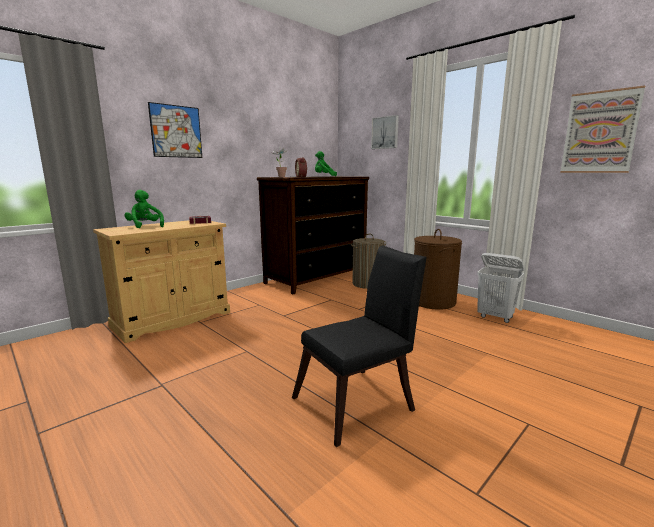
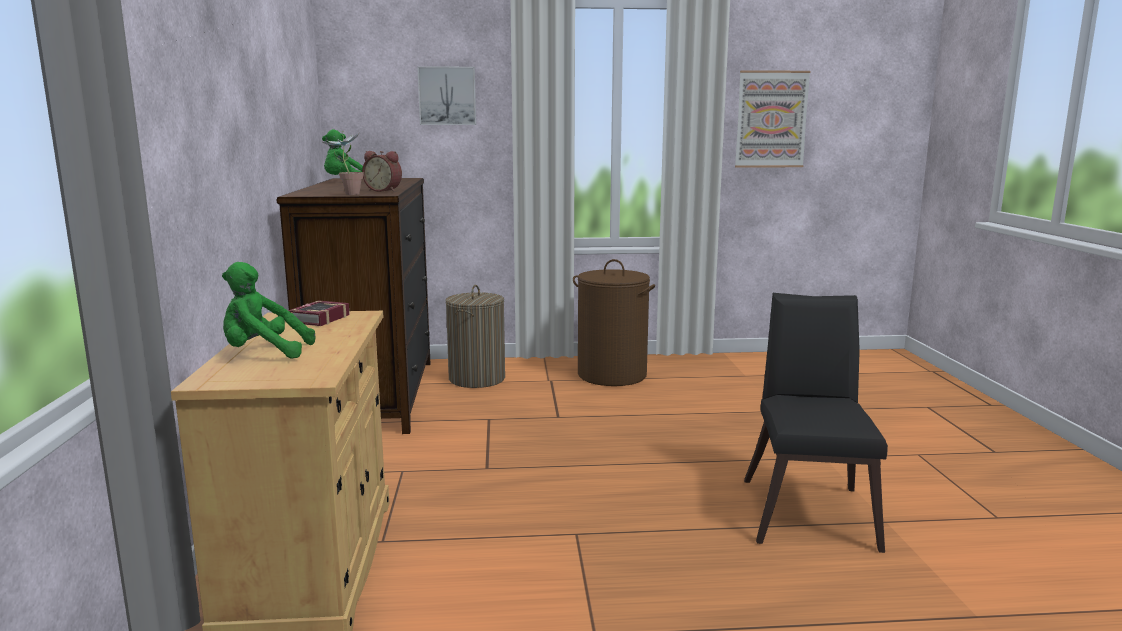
camera: 50 degrees left, 0 degrees up
(176, 131) = (186, 99): picture -> none
(495, 317) = (704, 371): white laundry basket -> none

